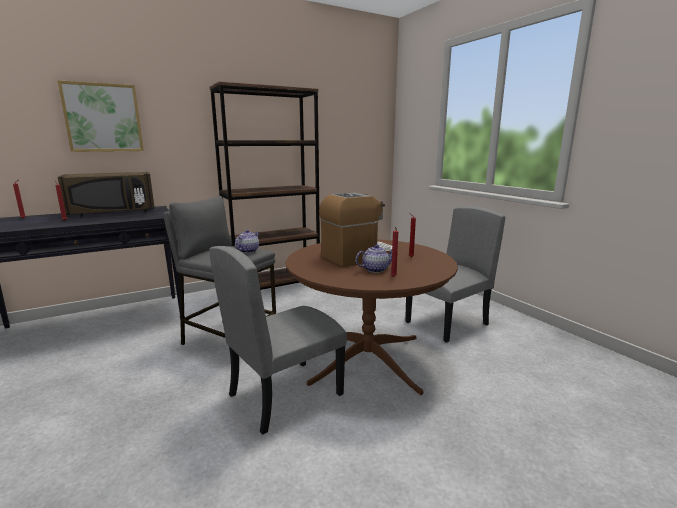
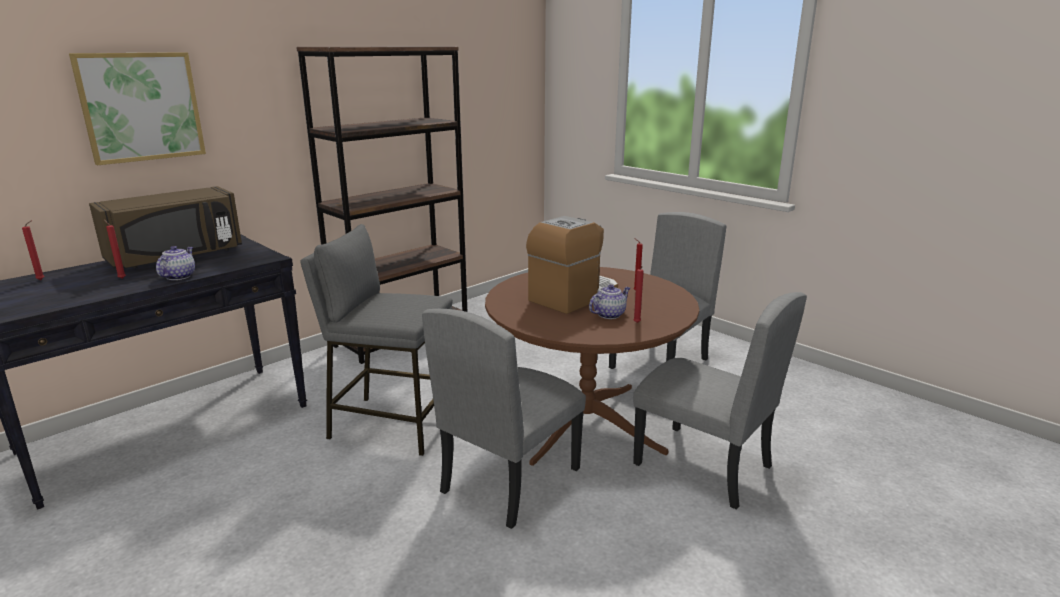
camera: 15 degrees left, 5 degrees up
(248, 251) = (420, 300): teapot -> teapot (179, 276)
(448, 409) = (702, 465): none -> grey chair

